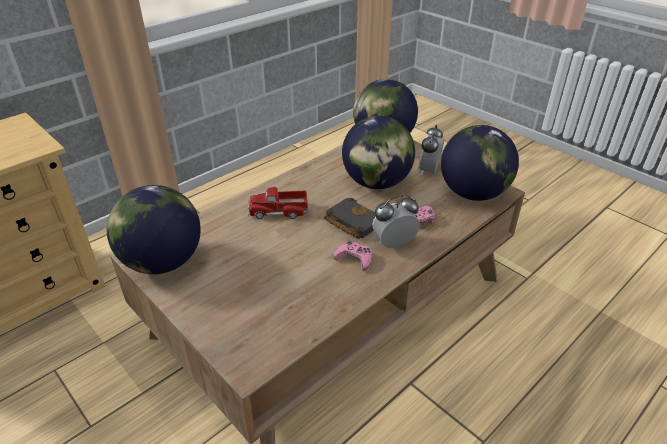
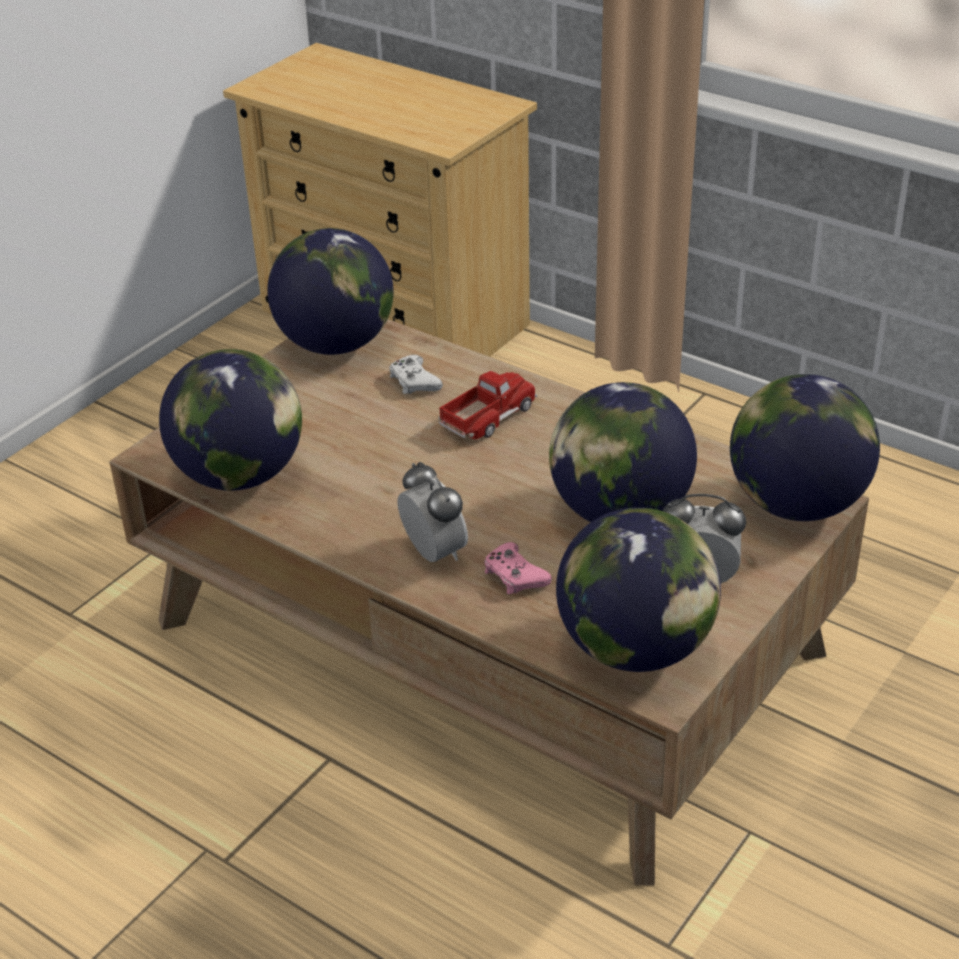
camera: 80 degrees right, 0 degrees up
(228, 233) = (414, 381): none -> white game controller
(278, 211) = (488, 416): toy truck -> toy truck turned 60 degrees clockwise
(293, 319) = (240, 475): none -> globe
(351, 222) = (482, 498): black book -> none
(354, 258) = (384, 514): pink game controller -> none

